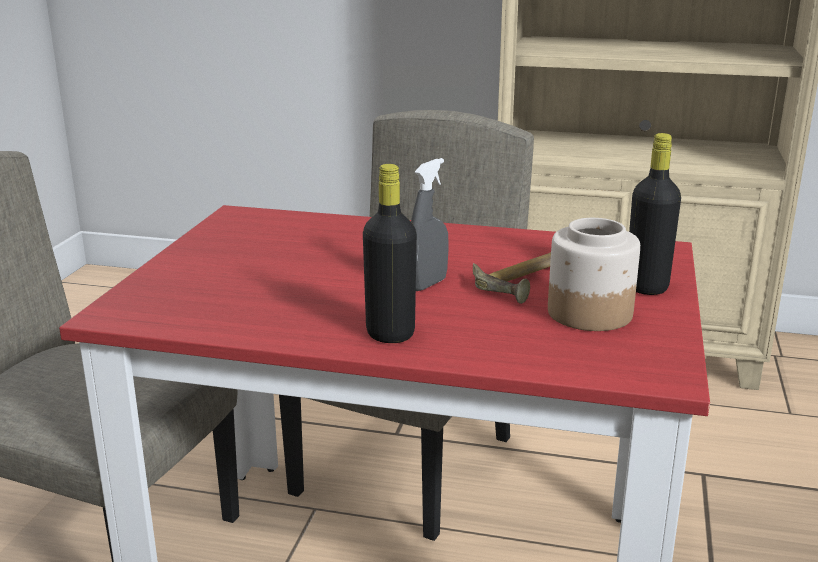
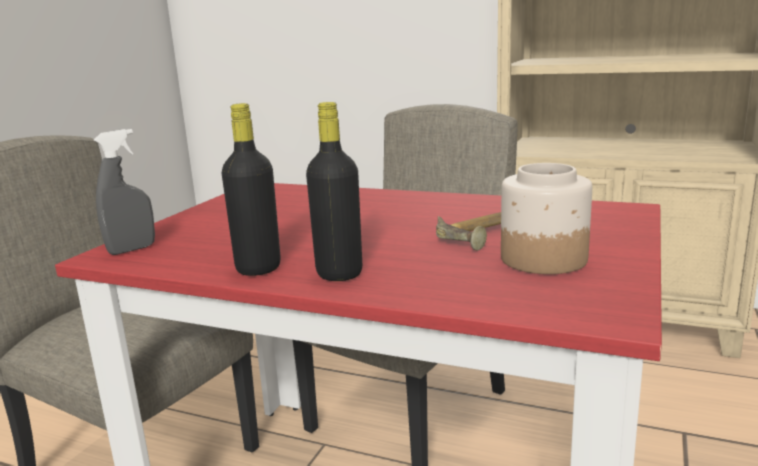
camera: 10 degrees right, 5 degrees down
(427, 284) = (394, 235): grey spray bottle -> grey spray bottle (132, 249)
(646, 287) = (607, 238): black bottle -> black bottle (258, 268)

